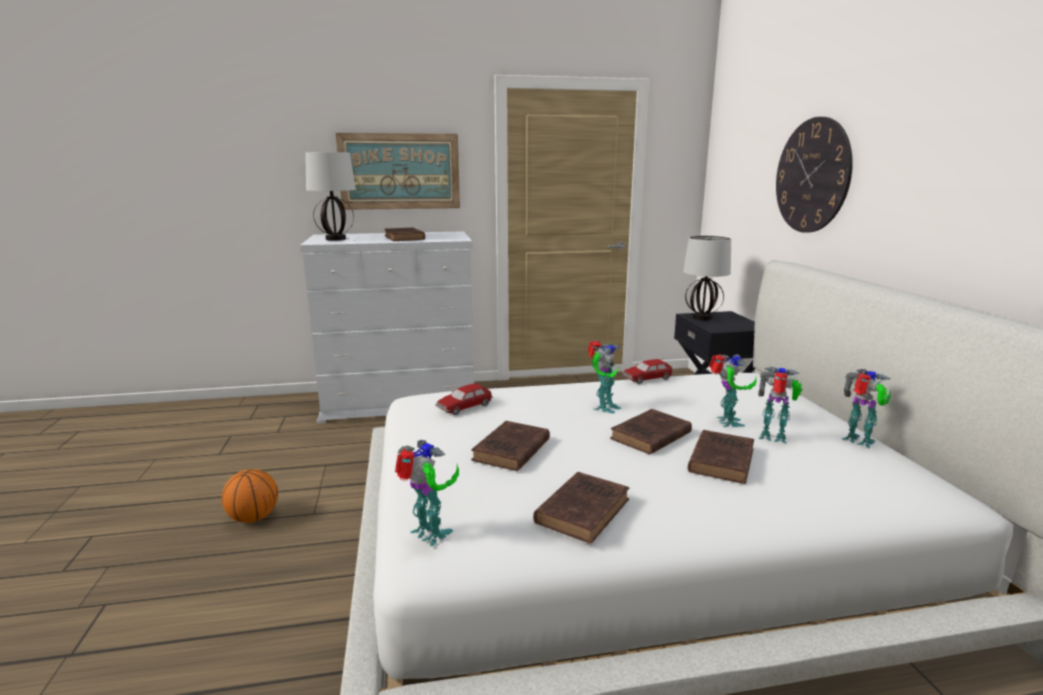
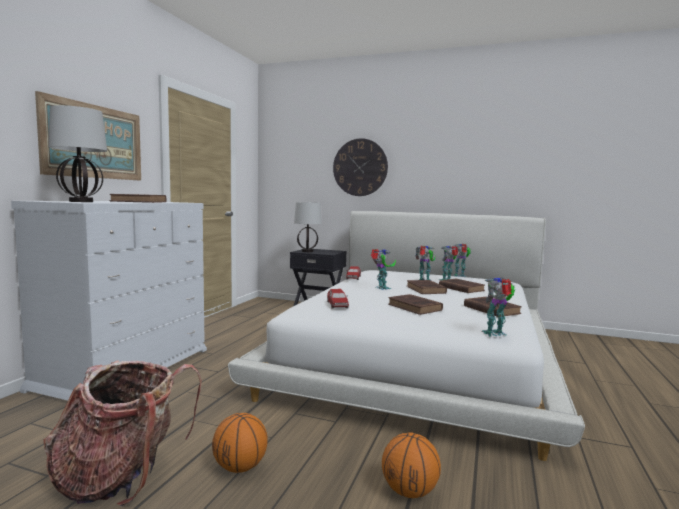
camera: 60 degrees left, 10 degrees down
(223, 478) = (123, 478): none -> backpack
(239, 630) = (409, 491): none -> basketball

